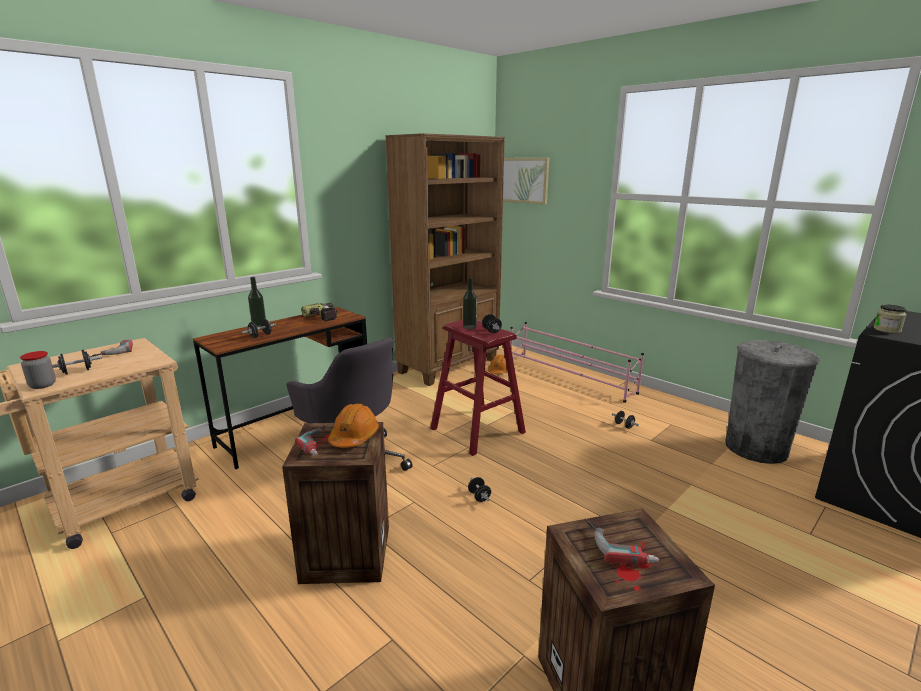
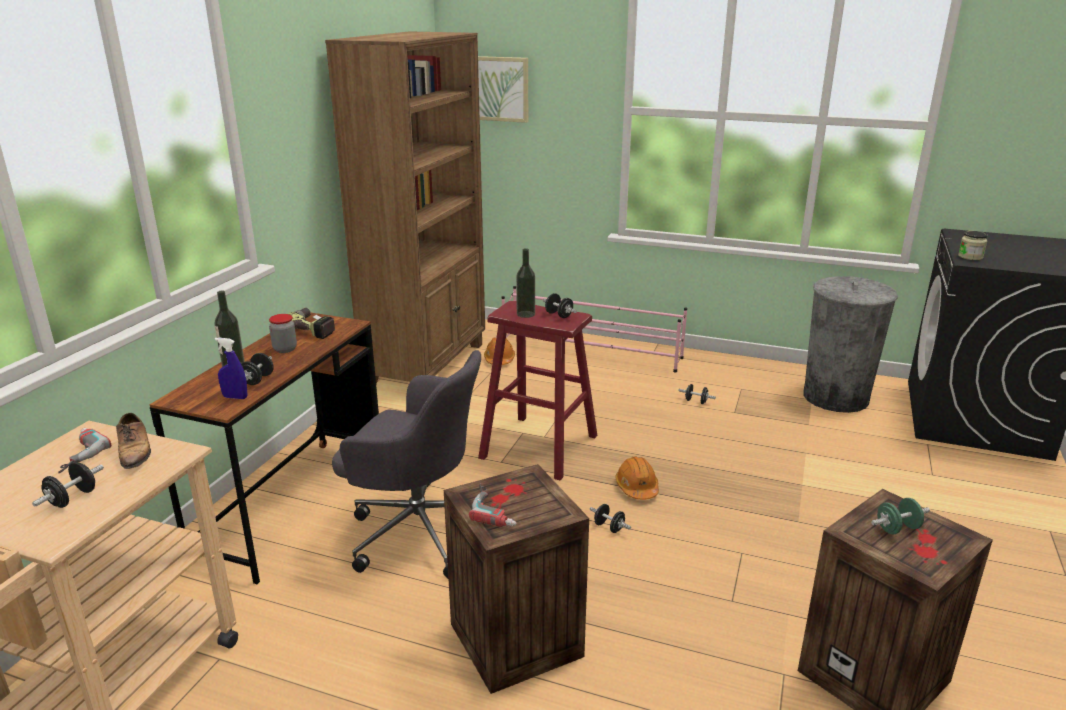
camera: 25 degrees left, 5 degrees up
(42, 385) = (51, 533): jar -> jar (285, 349)
(138, 356) = (135, 452): none -> shoe
(236, 342) = (235, 397): none -> blue spray bottle
(354, 437) = (528, 491): orange hard hat -> orange hard hat (637, 487)
(619, 545) = (897, 528): power drill -> green dumbbell

